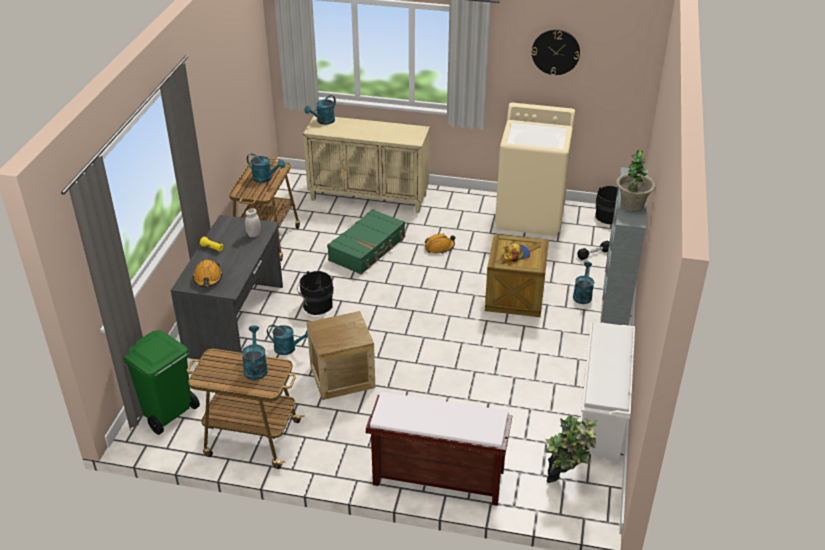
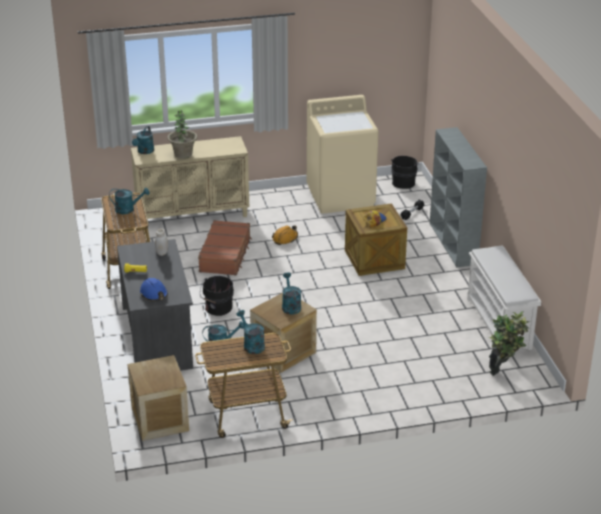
camera: 25 degrees left, 5 degrees down
(167, 414) = (160, 419): green trash can -> crate
(208, 278) = (154, 294): orange hard hat -> blue hard hat
(368, 249) = (225, 255): green suitcase -> brown suitcase
(437, 478) = (411, 397): brown bench -> none
(555, 52) = (342, 48): wall clock -> none
(582, 295) = (425, 245): turquoise watering can -> turquoise watering can (290, 306)
(632, 205) = (465, 154): potted plant -> potted plant (183, 154)

